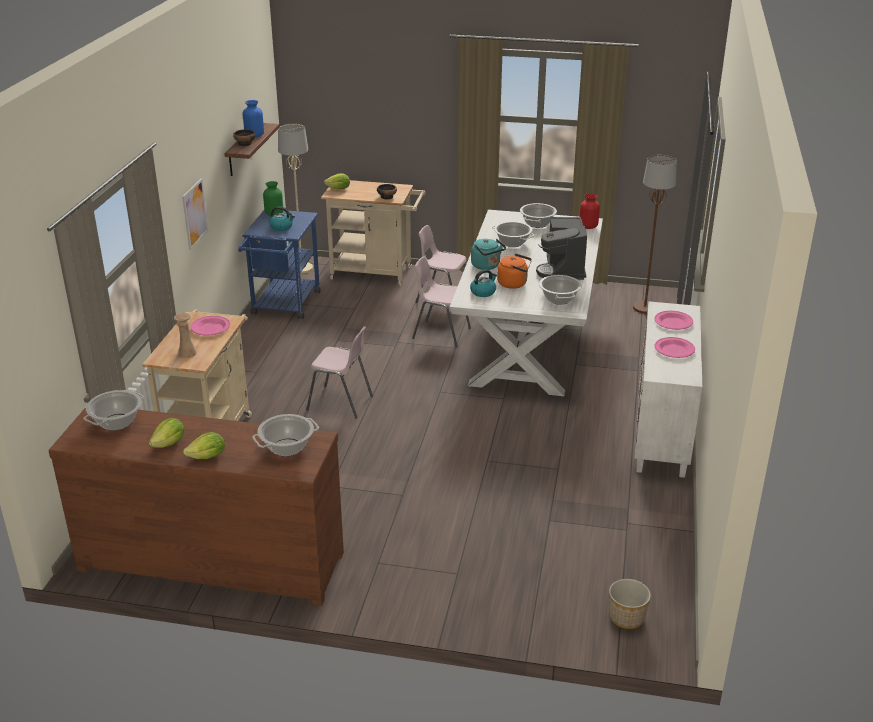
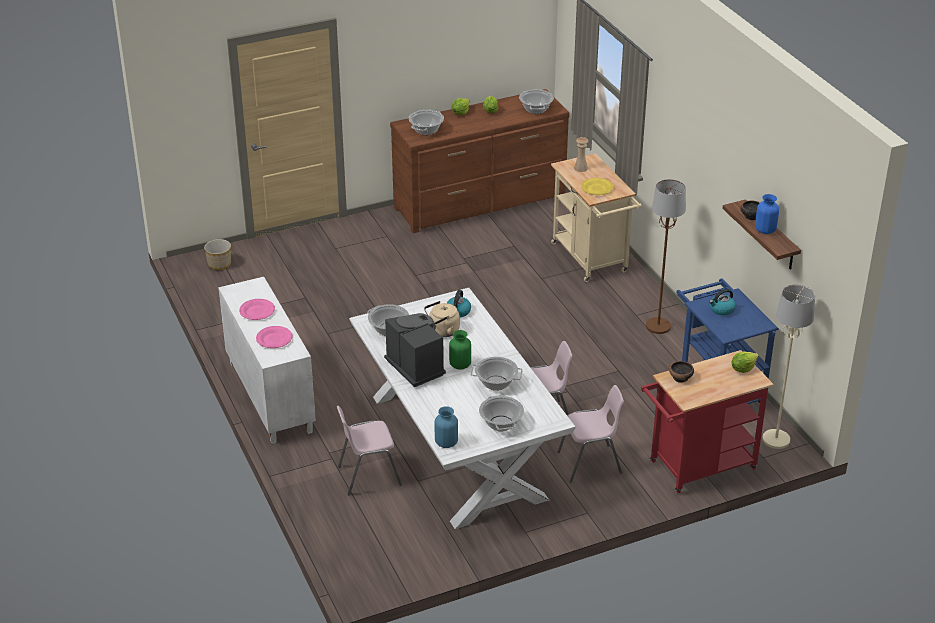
camera: 145 degrees right, 5 degrees up
(195, 214) = (697, 183): picture -> none
(210, 328) = (597, 188): pink plate -> yellow plate
(274, 214) = (756, 323): green vase -> green vase (460, 364)
(340, 403) = (537, 318): pink chair -> pink chair (368, 475)
(376, 273) = (696, 468): beige cart -> red cart
(487, 266) = (486, 342): turquoise kettle -> none
(514, 284) = (442, 331): orange kettle -> beige kettle
(588, 226) = (446, 442): red vase -> blue vase
(645, 308) = (377, 546): brown floor lamp -> brown floor lamp (658, 326)

